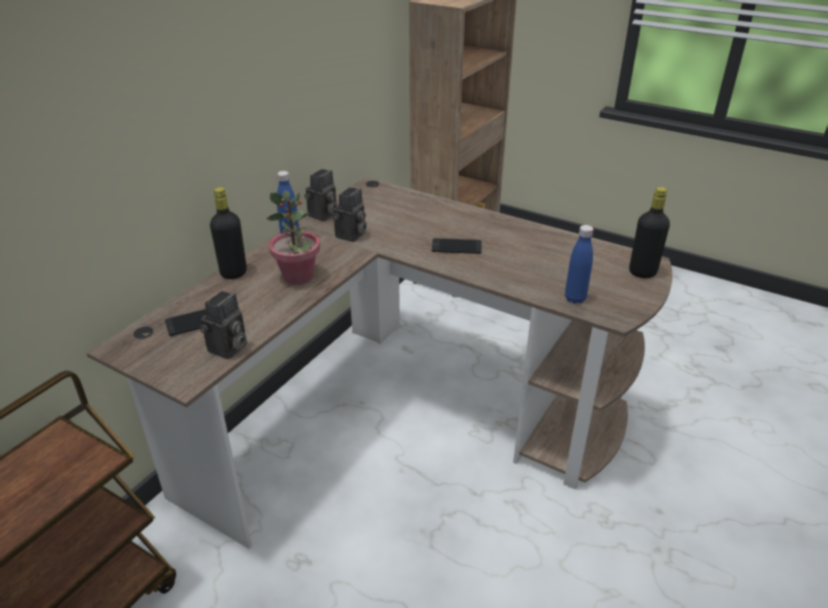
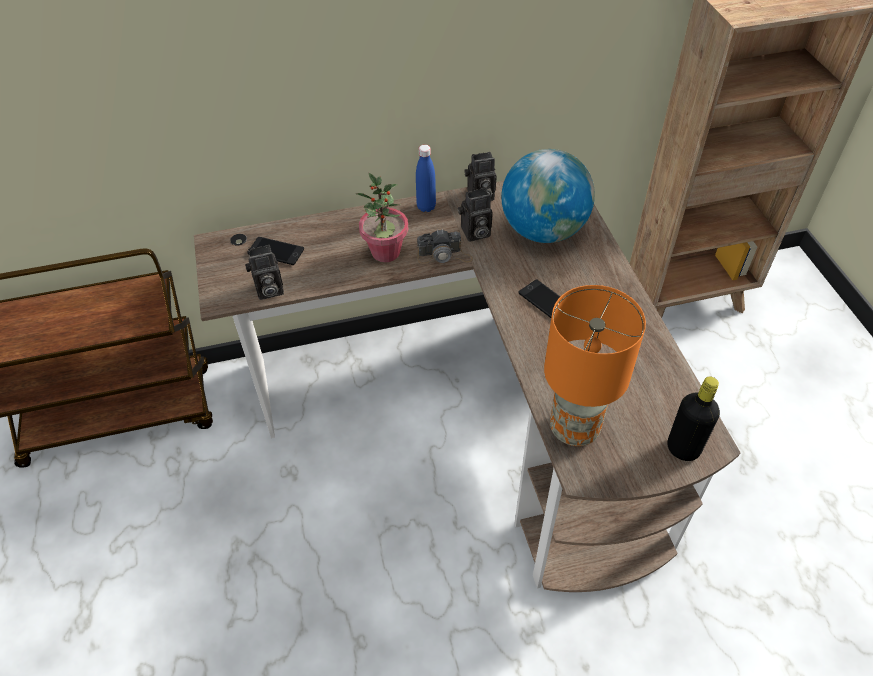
camera: 45 degrees right, 15 degrees up
(233, 273) = (347, 219): black bottle -> none
(347, 257) = (444, 255): none -> camera
(396, 214) = (543, 231): none -> globe
(575, 298) = (573, 429): blue bottle -> orange table lamp

